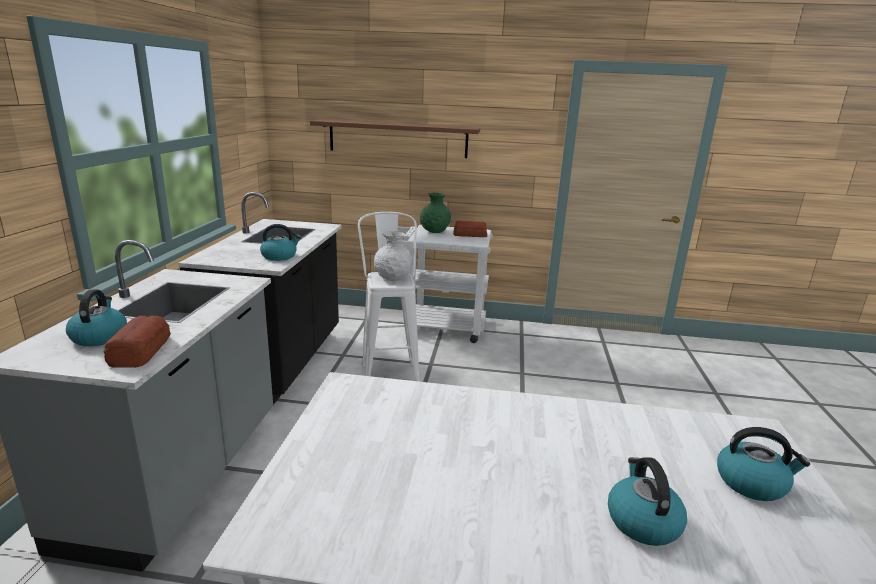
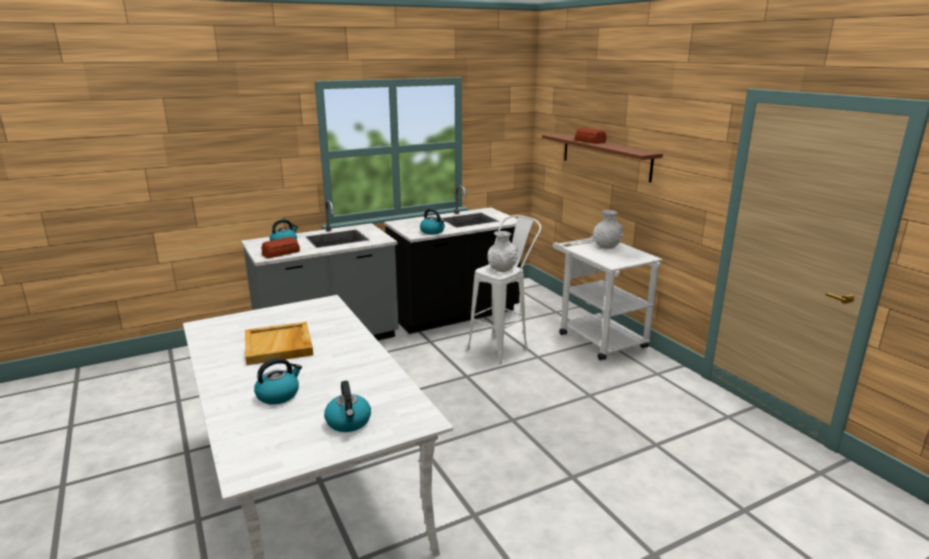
camera: 55 degrees right, 0 degrees up
(434, 230) = (606, 246): green vase -> white vase
(462, 471) = (279, 346): none -> beige tray
(469, 234) = (626, 256): bread -> bread (590, 141)

